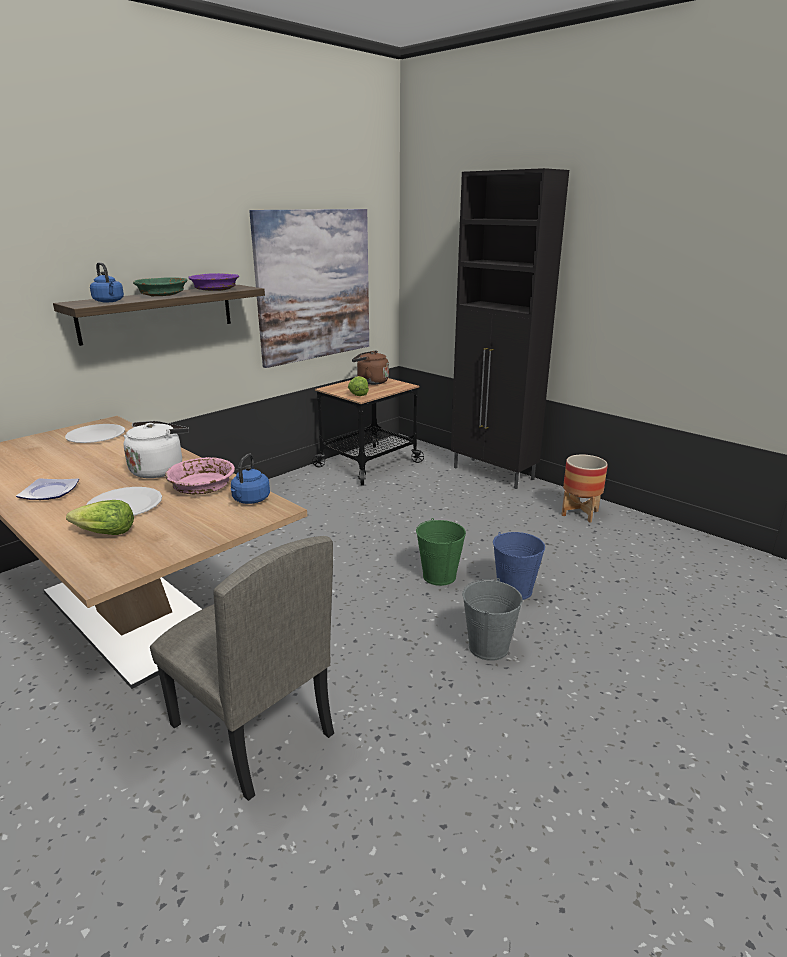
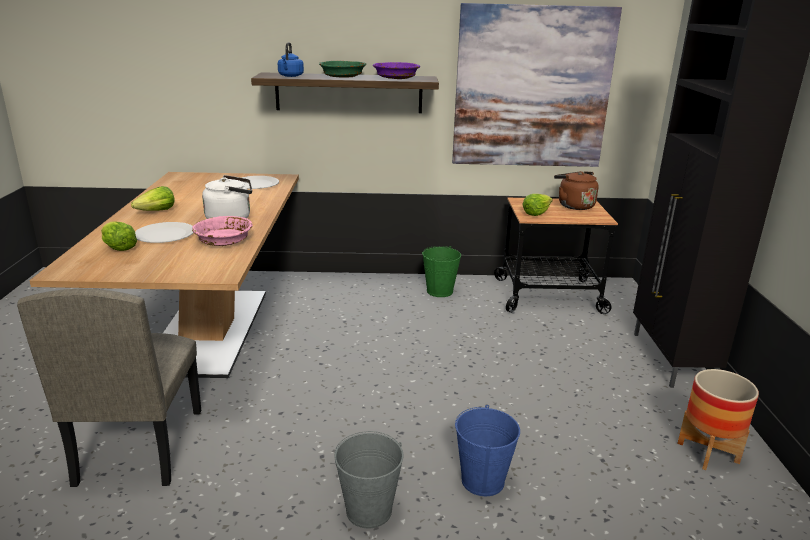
camera: 45 degrees right, 0 degrees up
(51, 492) = (157, 211): plate -> lettuce
(250, 500) = (224, 261): blue kettle -> none
(439, 576) = (437, 425): green bucket -> green bucket (440, 291)

